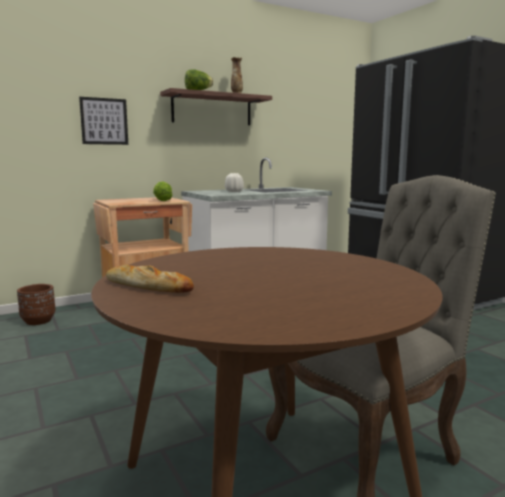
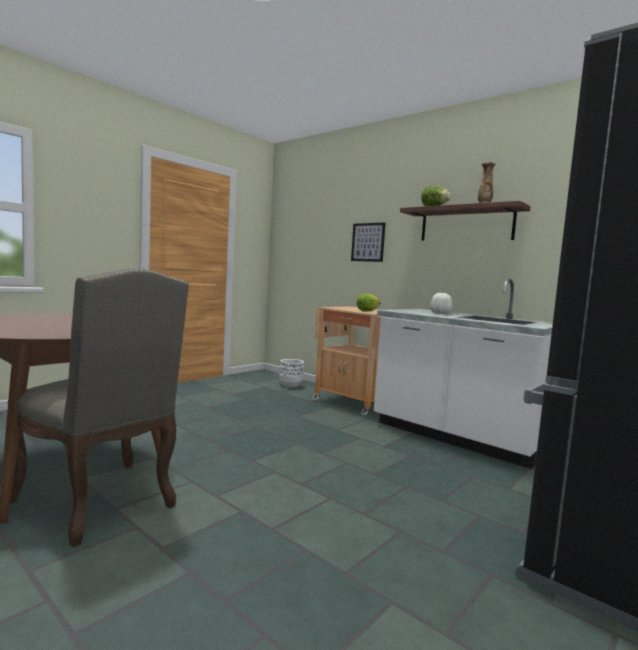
camera: 70 degrees right, 5 degrees down
(38, 321) = (291, 385): brown planter -> white planter
(148, 286) = (57, 315): bread -> none

